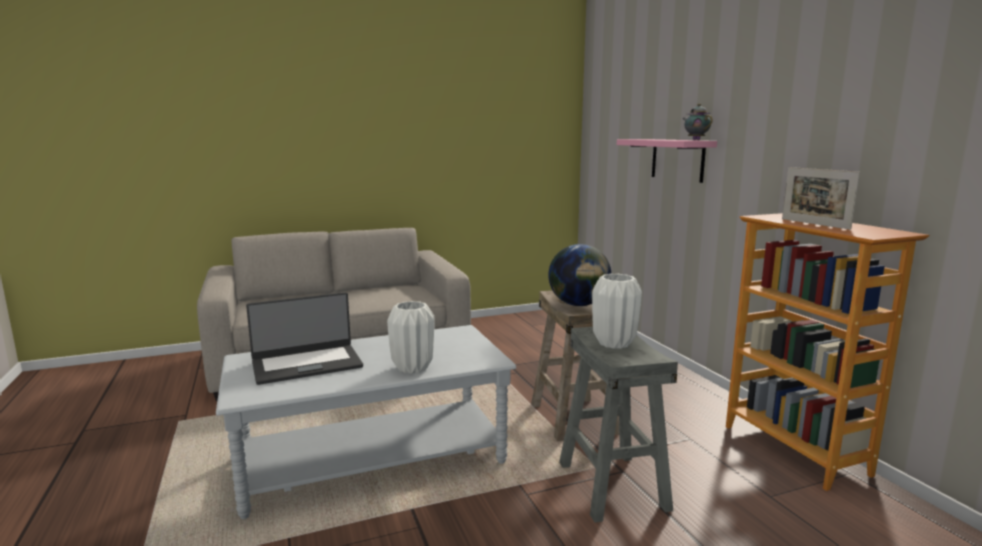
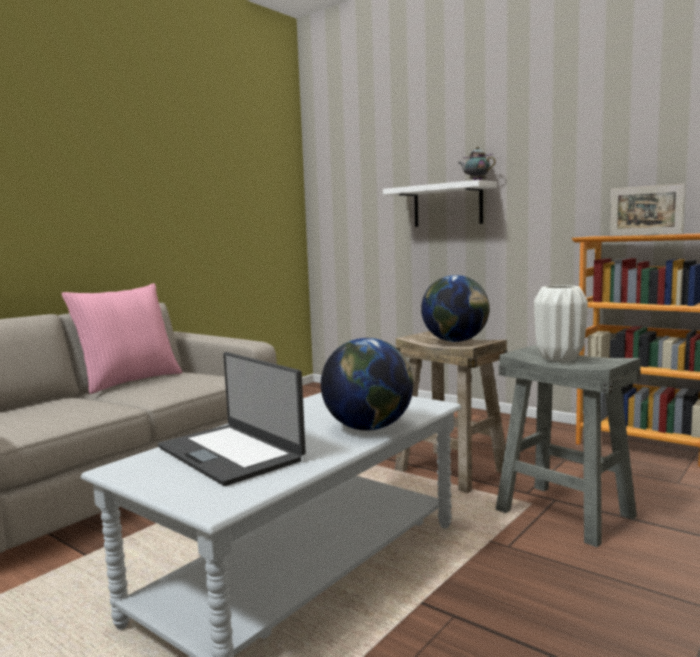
camera: 30 degrees left, 5 degrees down
(307, 364) = (231, 453): laptop -> laptop turned 105 degrees clockwise
(372, 287) = (129, 381): none -> pink pillow
(413, 368) = (369, 428): white vase -> globe
(677, 159) = (447, 205): pink shelf -> white shelf

